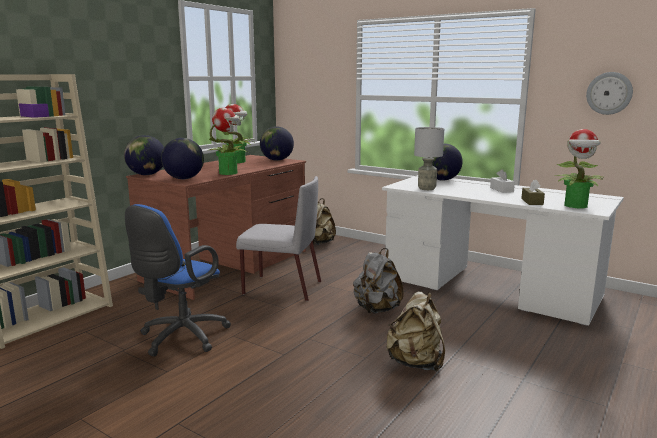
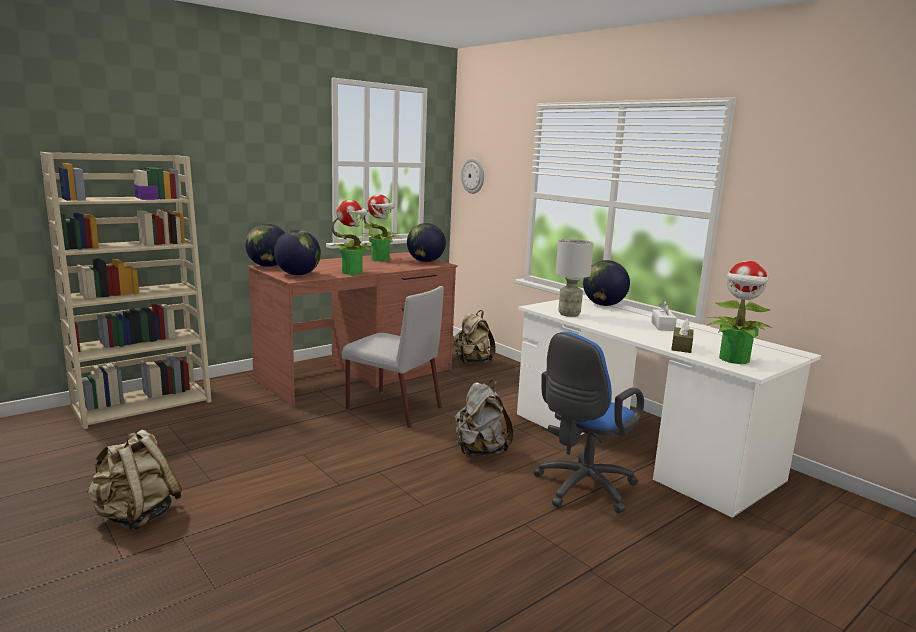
camera: 15 degrees right, 0 degrees up
(180, 338) = (249, 448): blue office chair -> blue office chair (581, 489)
(416, 363) = (476, 523): beige backpack -> beige backpack (136, 516)
(609, 93) = (820, 214): wall clock -> wall clock (473, 176)

